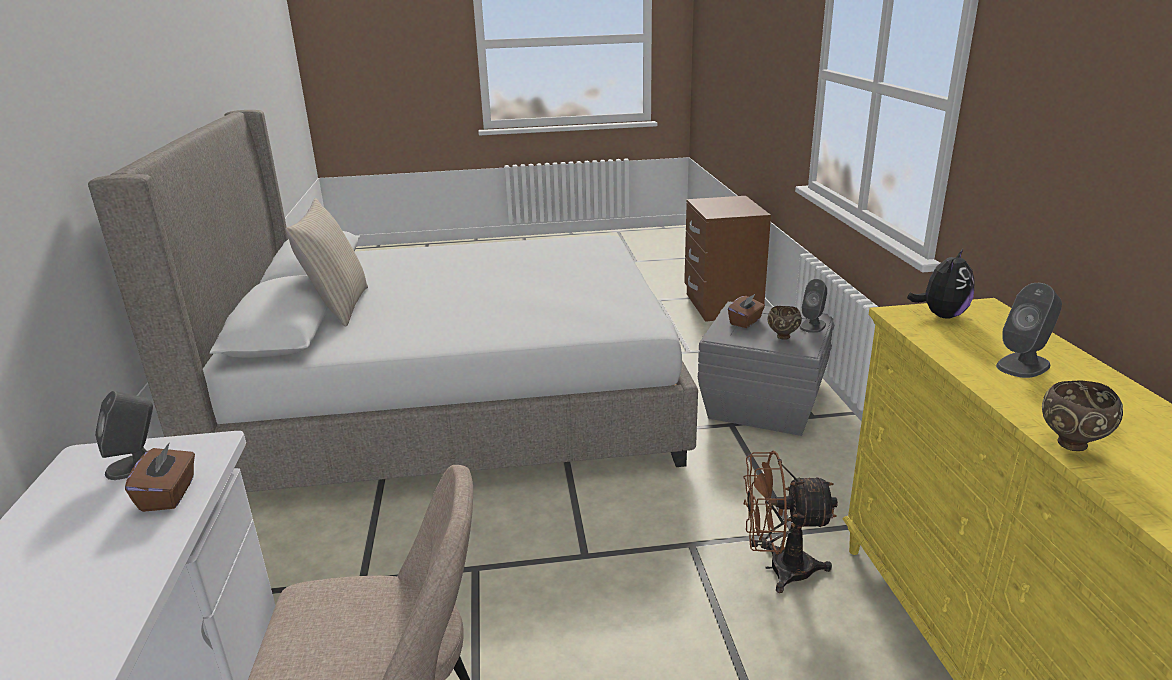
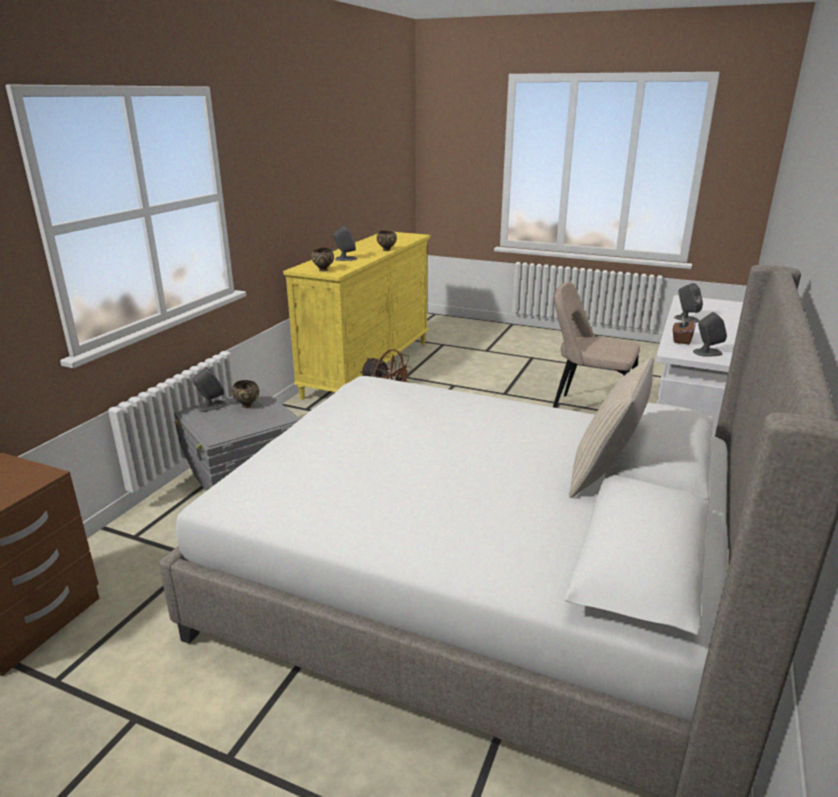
camera: 150 degrees left, 0 degrees up
(97, 613) = (686, 319): none -> grey speaker
(745, 322) = (242, 423): brown tissue box -> none
(941, 315) = (323, 270): plush toy -> brown bowl

